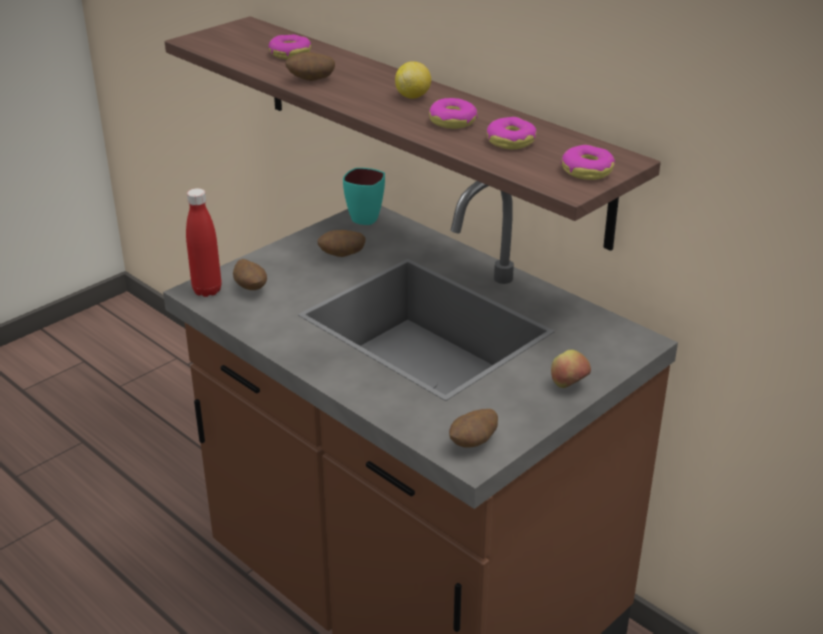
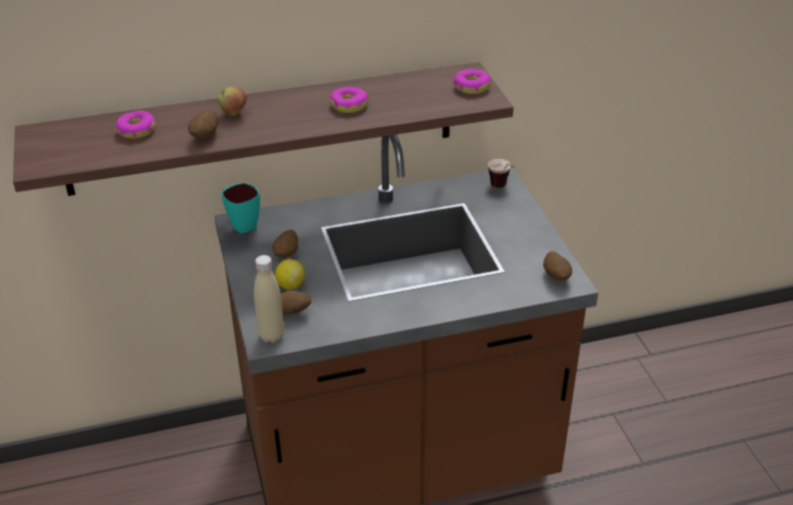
camera: 60 degrees left, 5 degrees up
(207, 290) = (271, 335): red bottle -> beige bottle
(413, 96) = (289, 106): lemon -> lemon (290, 285)
(510, 141) = (403, 96): donut -> none
(568, 386) = (525, 220): apple -> apple (234, 114)
(617, 348) = (502, 189): none -> cup

